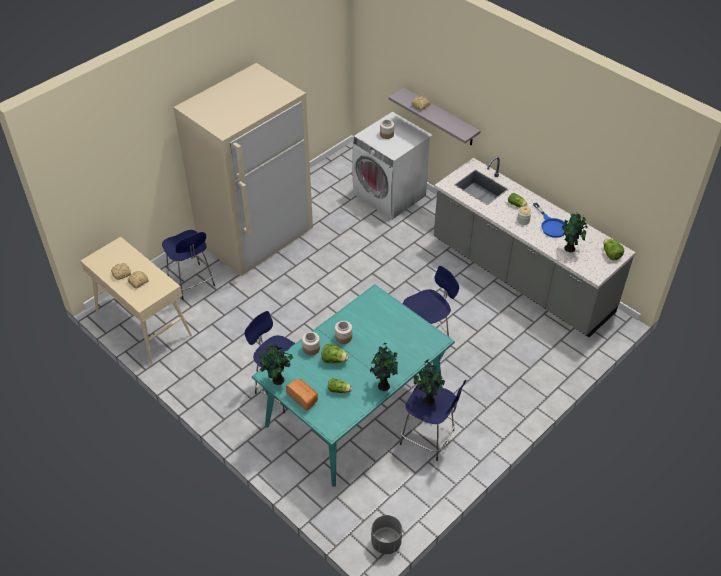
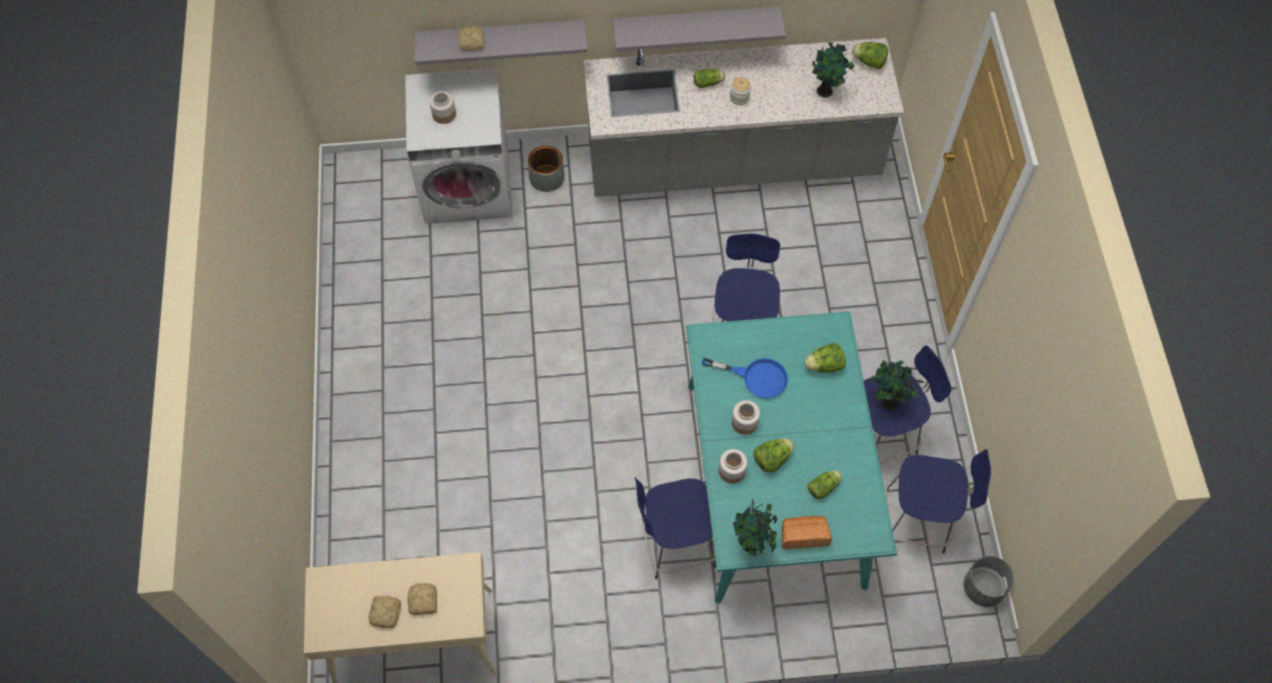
camera: 50 degrees left, 15 degrees up
(192, 283) = (395, 527): blue stool -> blue stool (917, 521)
(256, 235) = (383, 388): beige fridge -> none
(383, 385) = (855, 434): potted plant -> none
(410, 349) = (824, 365): none -> lettuce
(427, 217) = (547, 178): none -> grey planter
(534, 171) = (696, 24): none -> grey shelf
(551, 225) = (773, 78): blue frying pan -> blue frying pan (756, 377)

